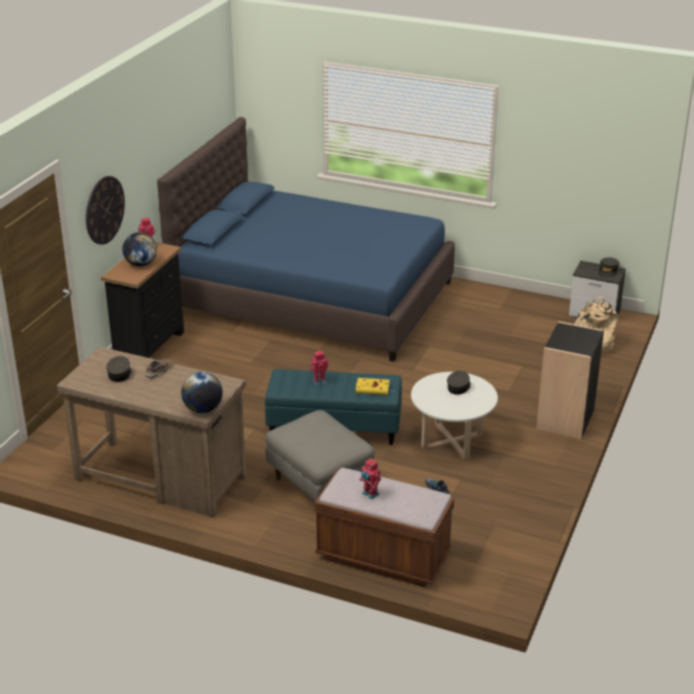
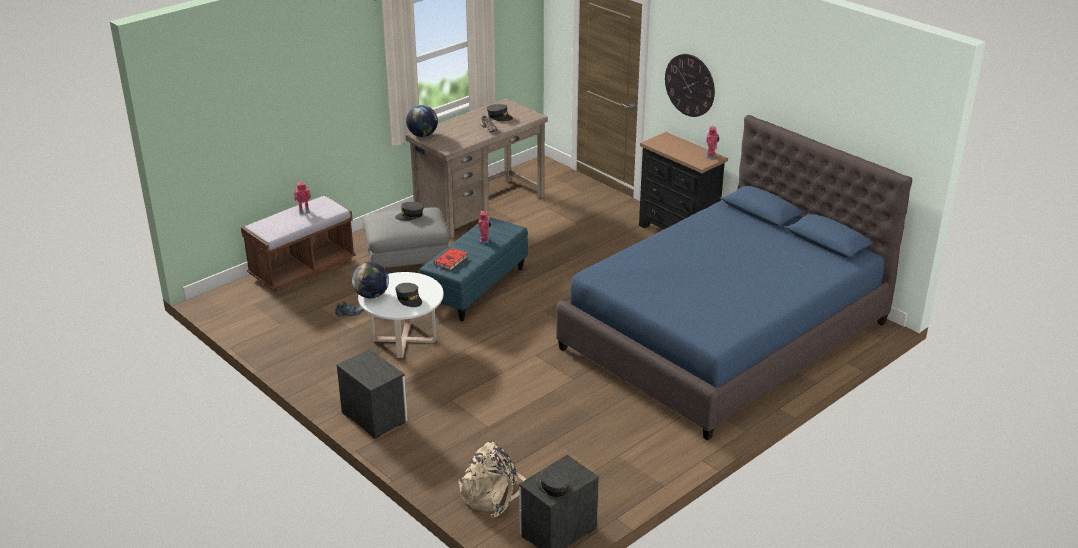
camera: 115 degrees right, 0 degrees up
(141, 264) = (677, 148): globe -> globe (371, 295)
(308, 436) = (410, 215): none -> grey cap
(373, 389) = (450, 261): yellow book -> red book
(566, 420) = (374, 416): black bookcase -> nightstand

